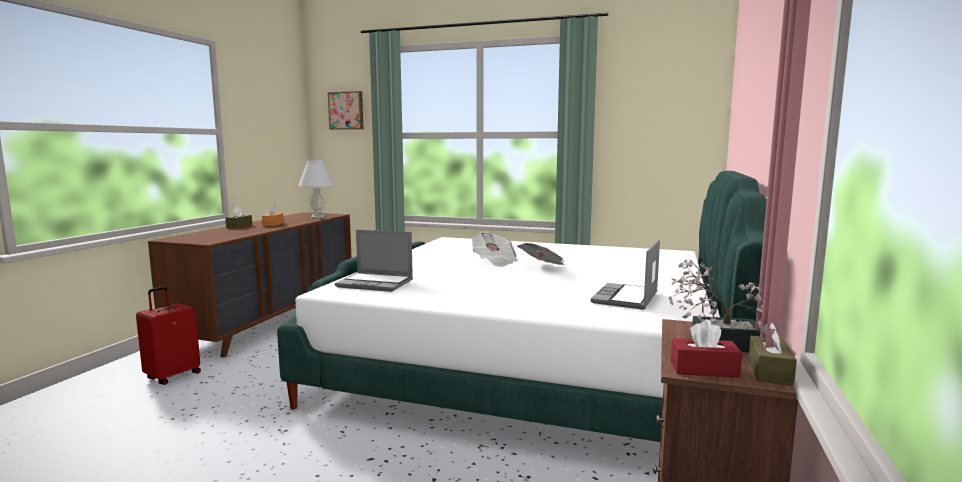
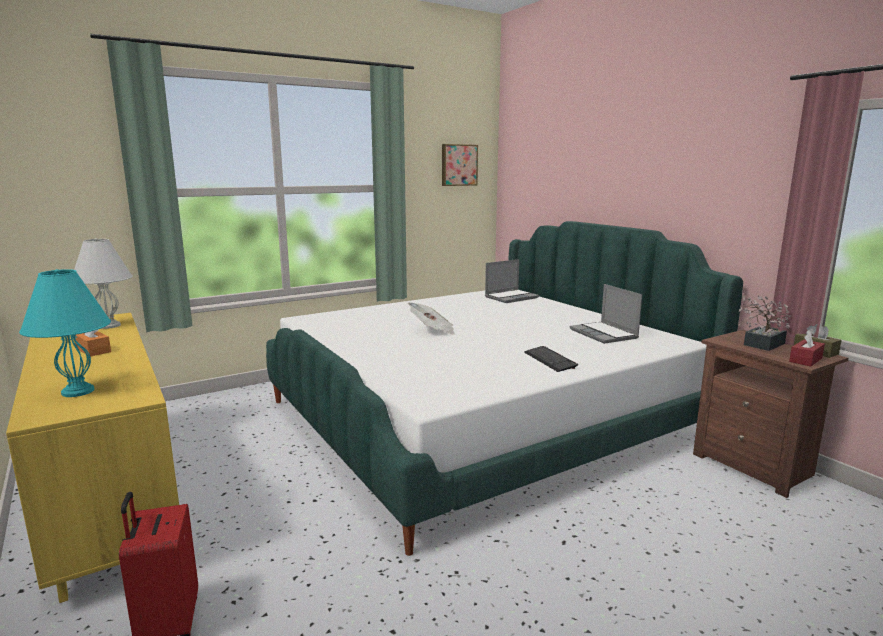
camera: 50 degrees left, 5 degrees up
(209, 235) = (78, 391): none -> turquoise table lamp
(239, 226) = (53, 367): brown tissue box -> none
(271, 321) = (110, 497): brown dresser -> yellow dresser
(346, 110) = (60, 155): picture -> picture (458, 165)
(376, 283) = (431, 381): laptop -> laptop (511, 297)
(495, 297) = (550, 360): none -> keyboard
(543, 267) = (481, 326): newspaper -> none

